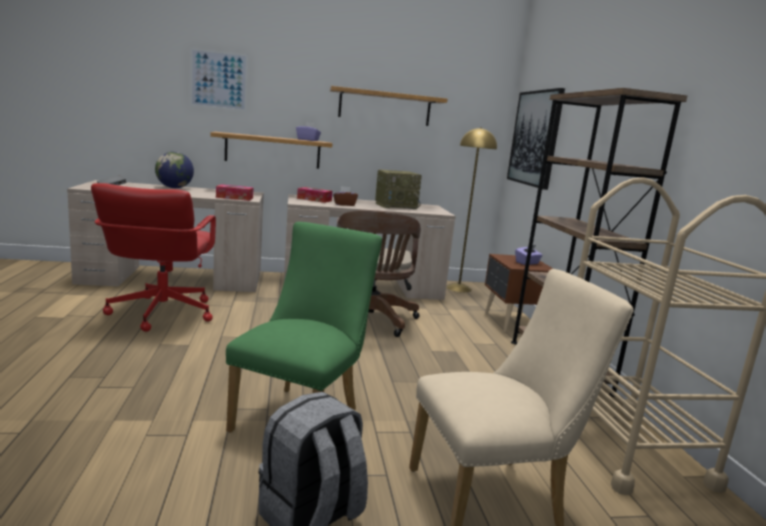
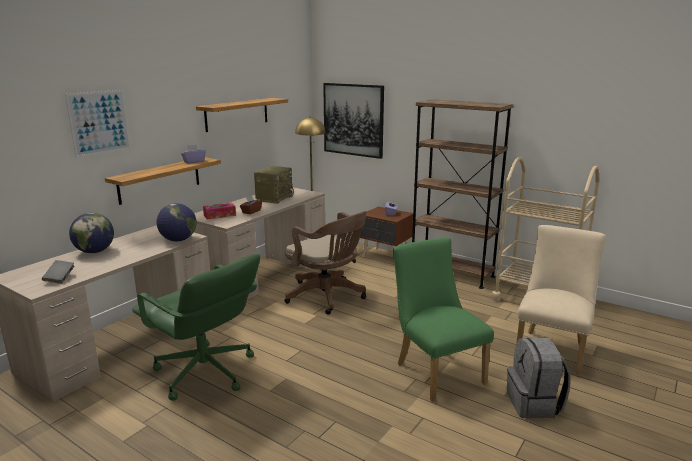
camera: 45 degrees left, 5 degrees up
(161, 313) = (205, 373): red office chair -> green office chair
(234, 198) = (178, 240): tissue box -> globe

